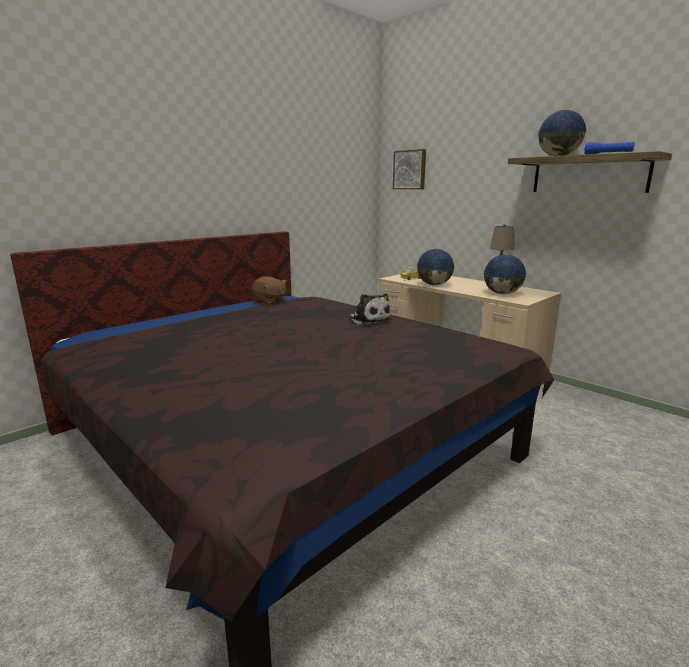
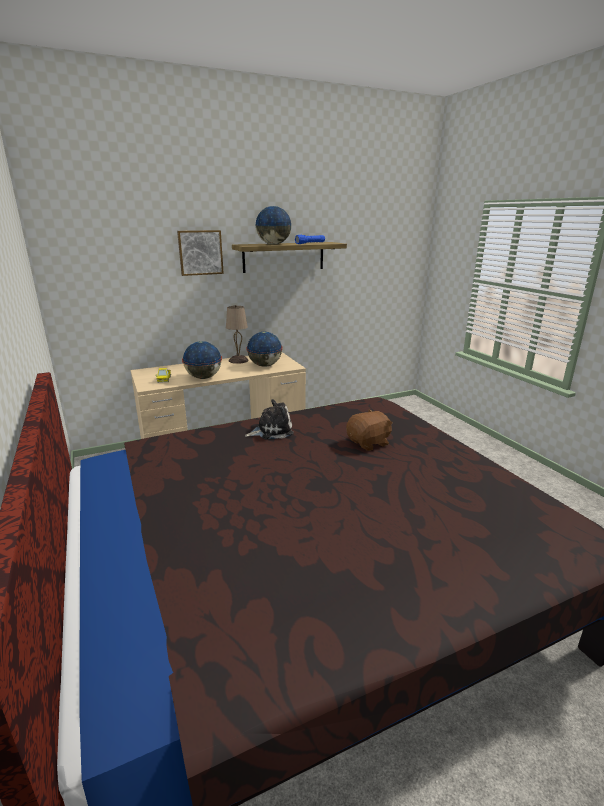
camera: 70 degrees left, 5 degrees up
(269, 302) = (123, 474): brown plush toy -> brown plush toy (369, 443)
(410, 170) = (87, 255): picture -> picture (200, 252)

